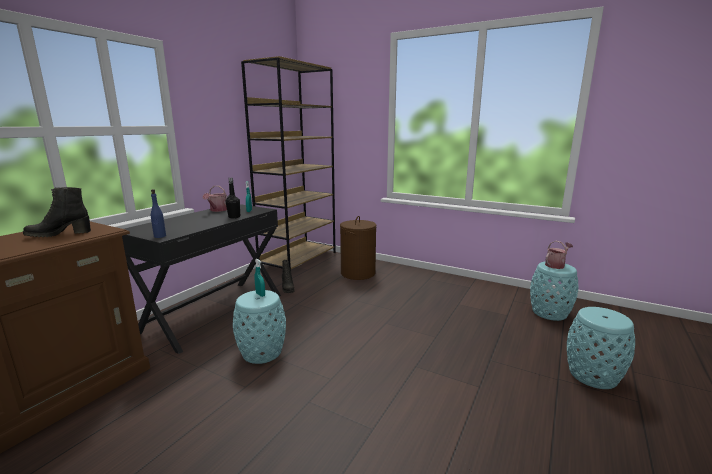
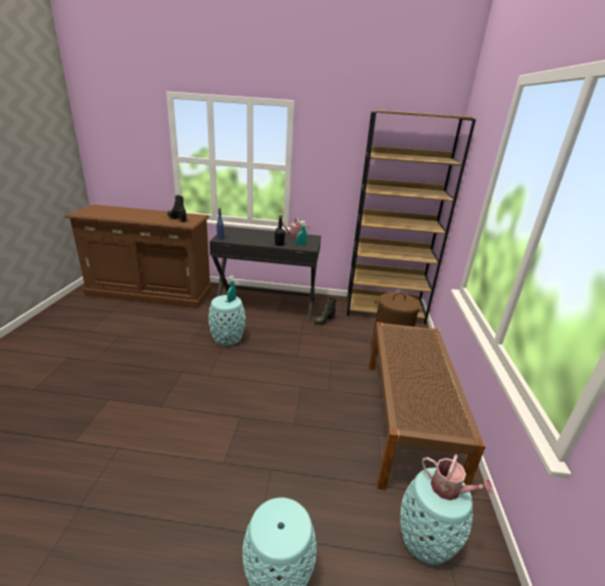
camera: 65 degrees right, 10 degrees up
(446, 290) = (407, 420): none -> brown bench

